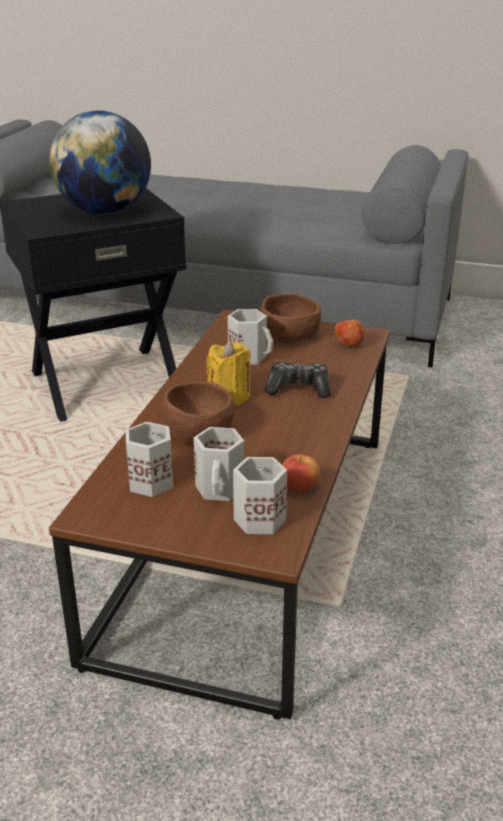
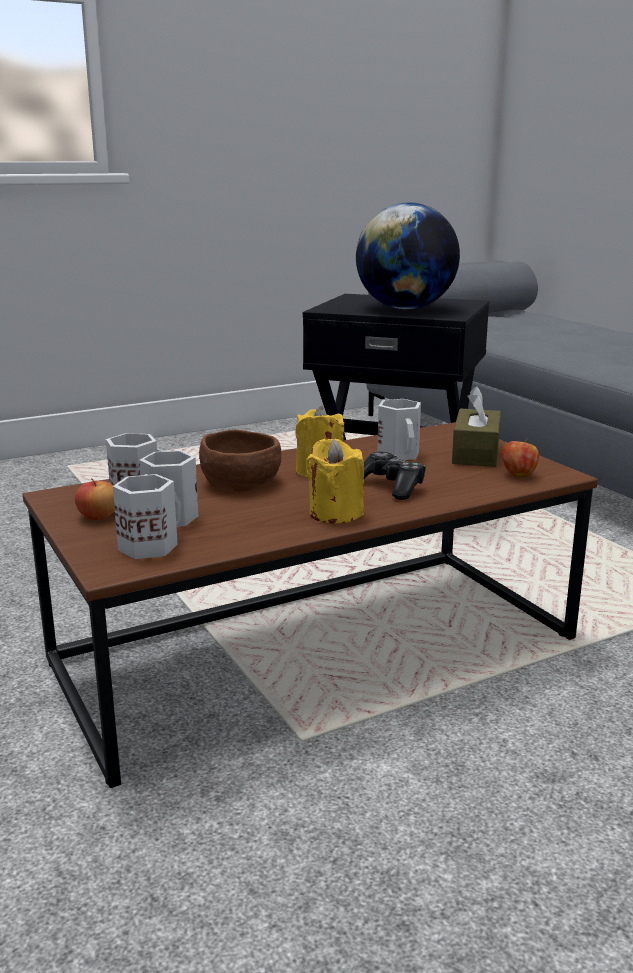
camera: 45 degrees right, 10 degrees down
(291, 335) = (475, 453): brown bowl -> brown tissue box
(299, 486) = (228, 542): apple -> apple (98, 517)
(312, 428) = (335, 513): none -> yellow candle

